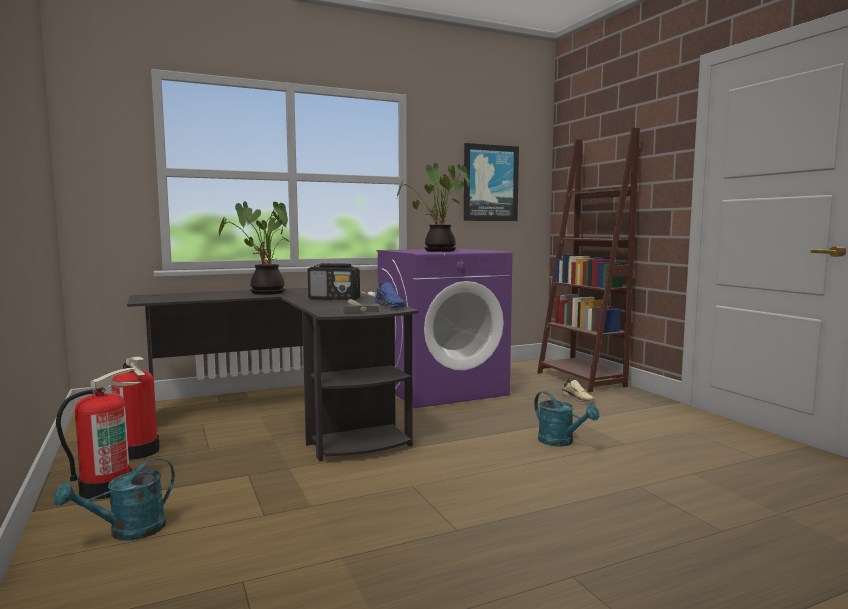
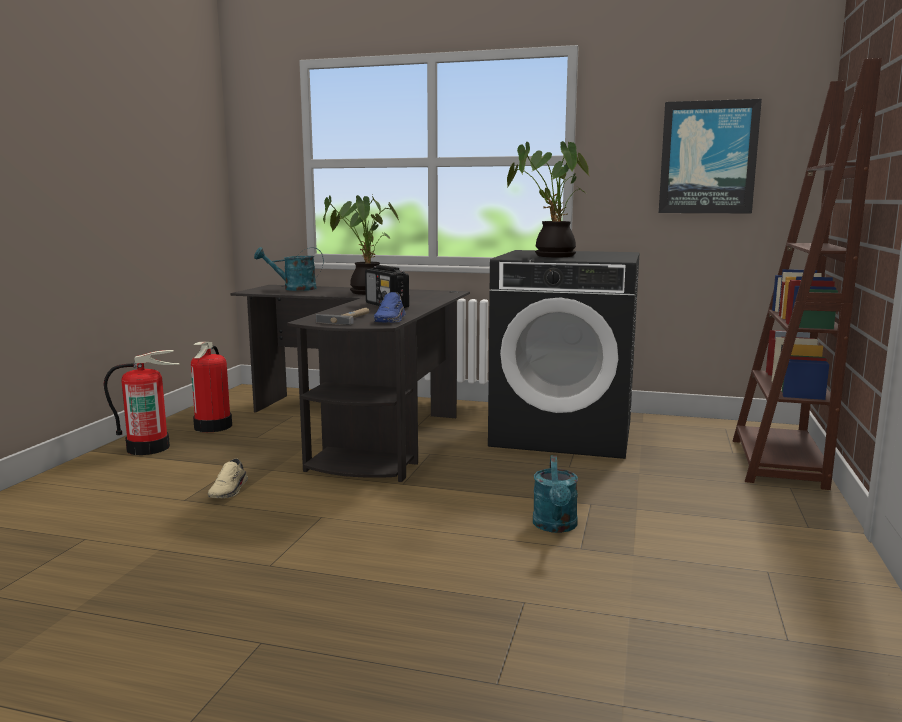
camera: 40 degrees right, 5 degrees up
(128, 532) = (101, 482): turquoise watering can -> turquoise watering can (294, 289)
(442, 389) = (564, 433): purple washing machine -> black washing machine
(578, 398) = (708, 485): beige shoe -> beige shoe (230, 490)

